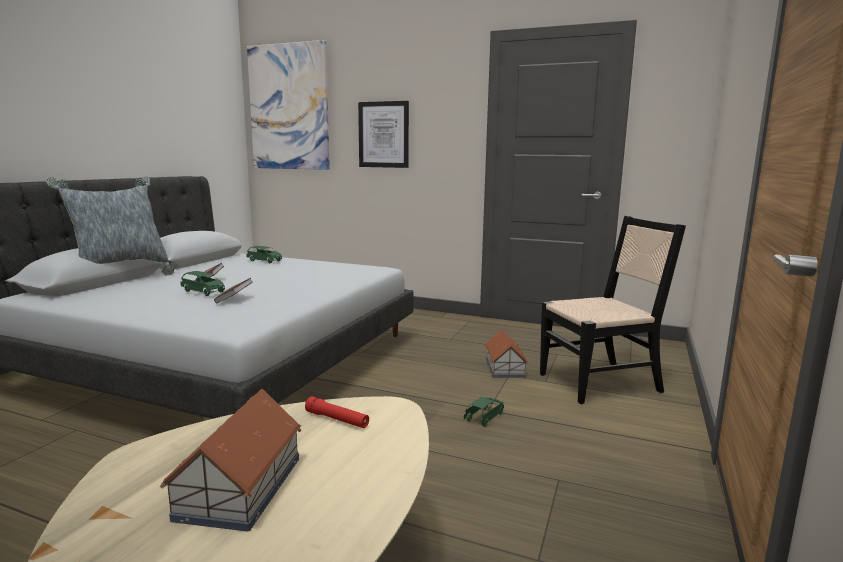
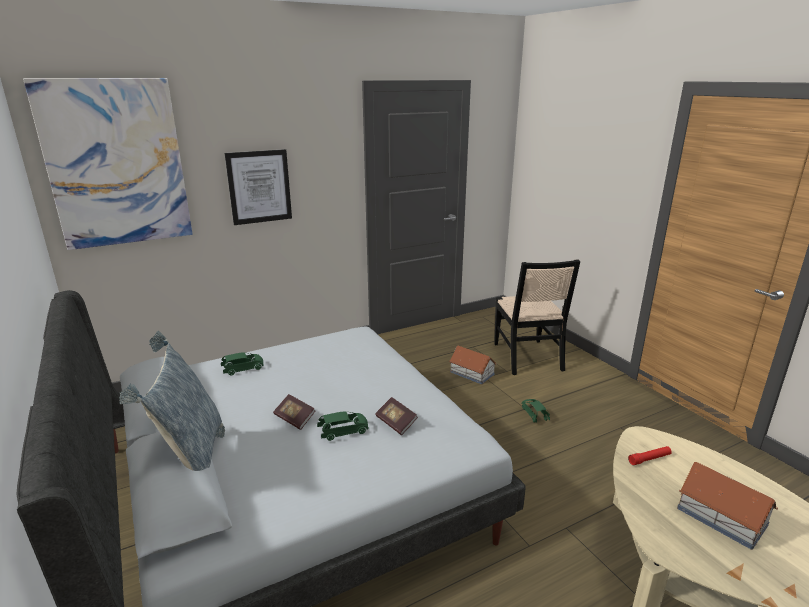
camera: 50 degrees left, 10 degrees up
(599, 383) = (527, 357): chair -> chair turned 150 degrees clockwise

